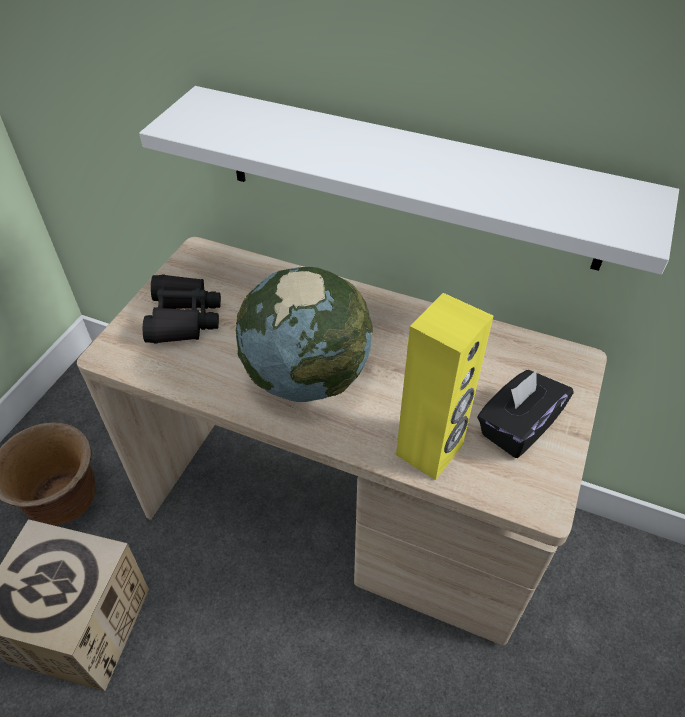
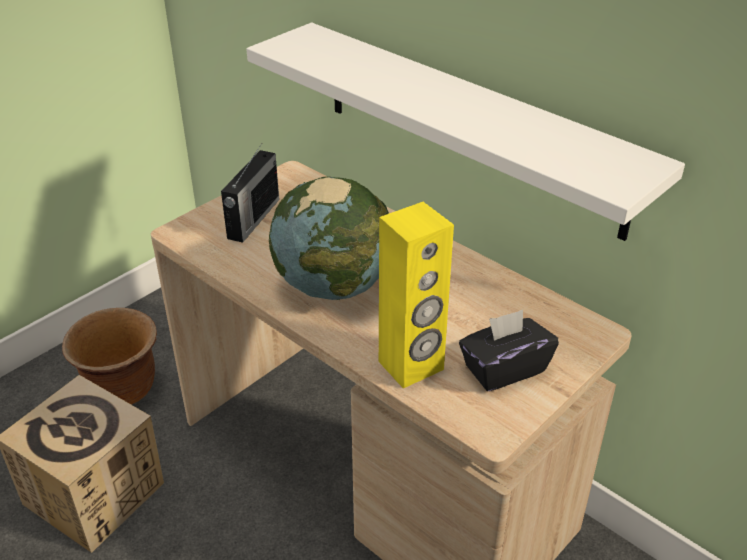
camera: 20 degrees right, 10 degrees down
(183, 318) = (252, 219): black binoculars -> radio

